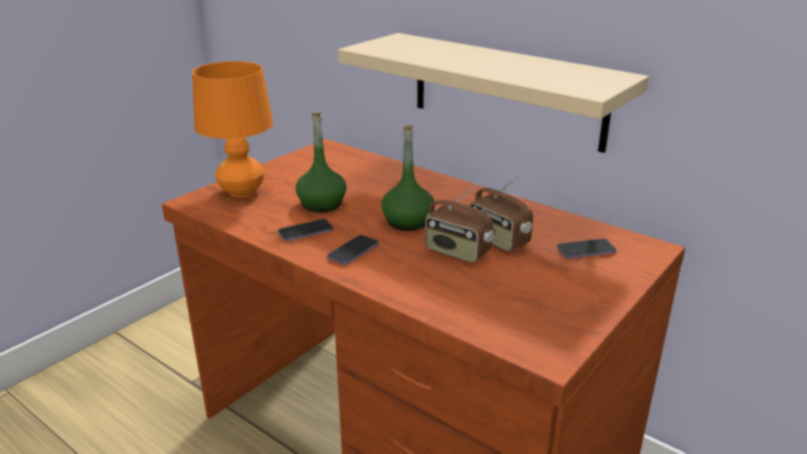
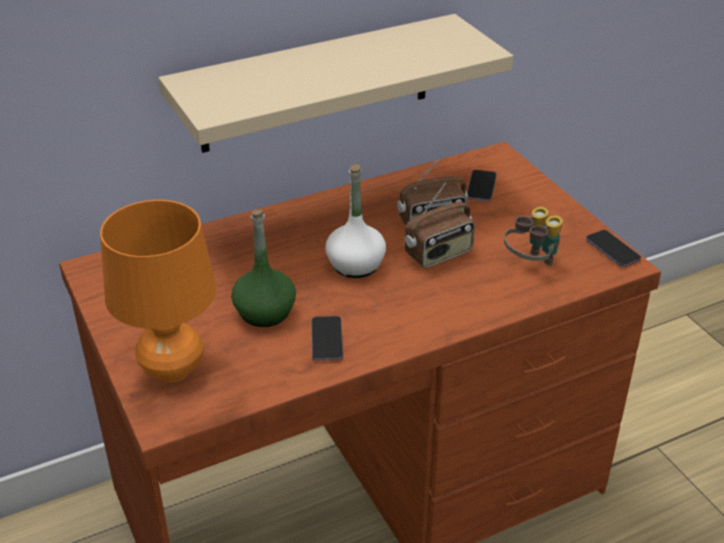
camera: 65 degrees left, 10 degrees up
(353, 251) = (395, 317): phone -> phone (612, 250)
(407, 222) = (355, 265): green bottle -> white bottle
(489, 299) = (531, 264): none -> binoculars

